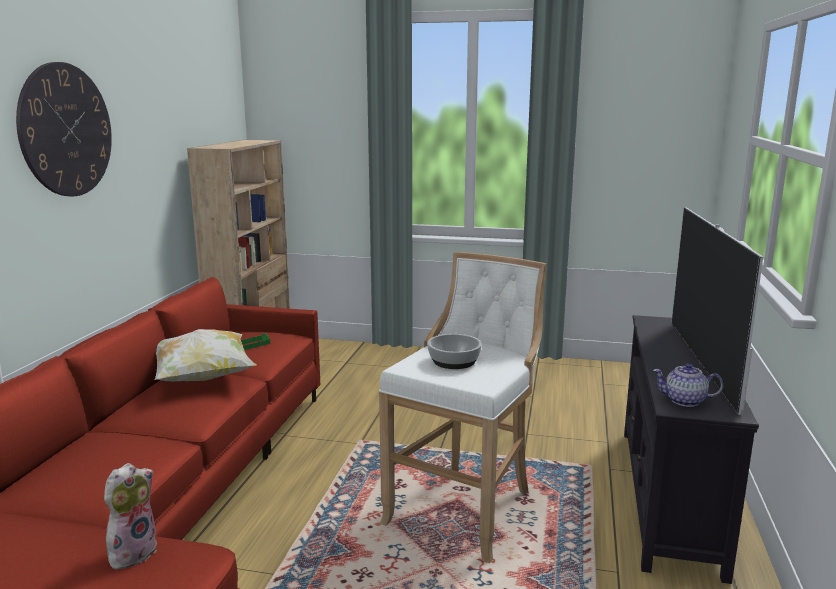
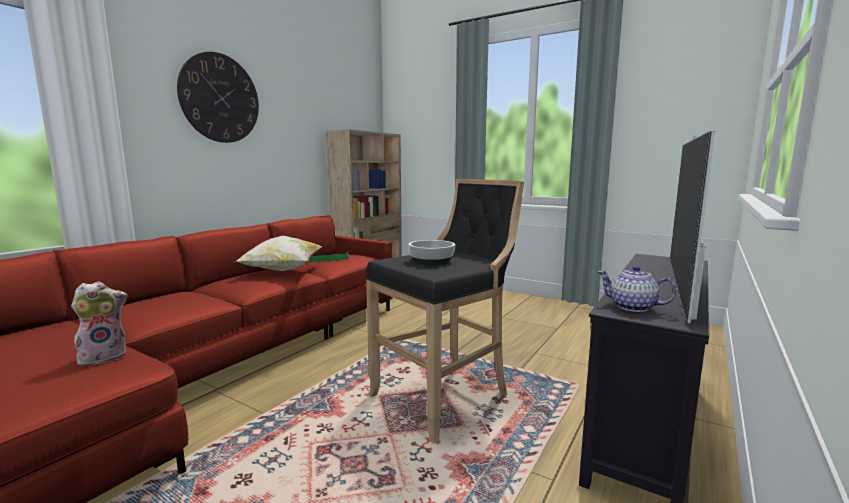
camera: 20 degrees right, 5 degrees down
(465, 507) = (445, 396): white stool -> black stool

